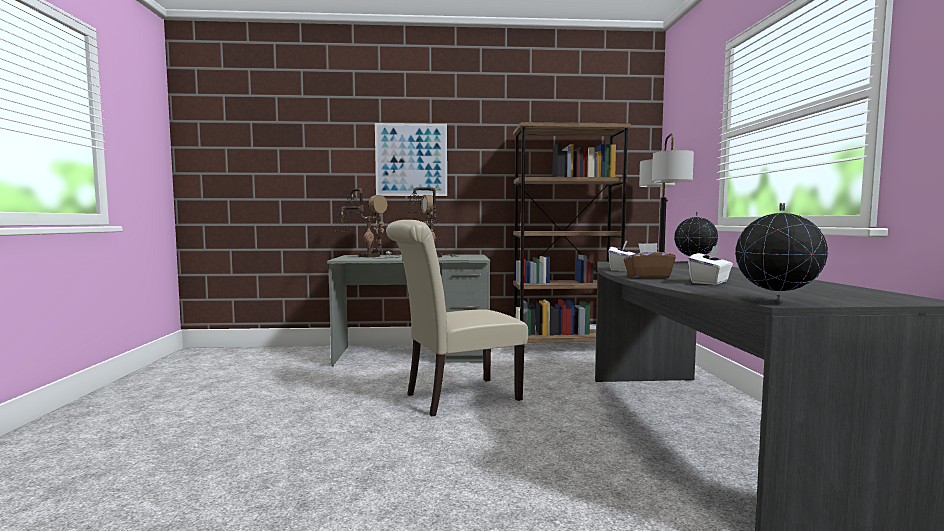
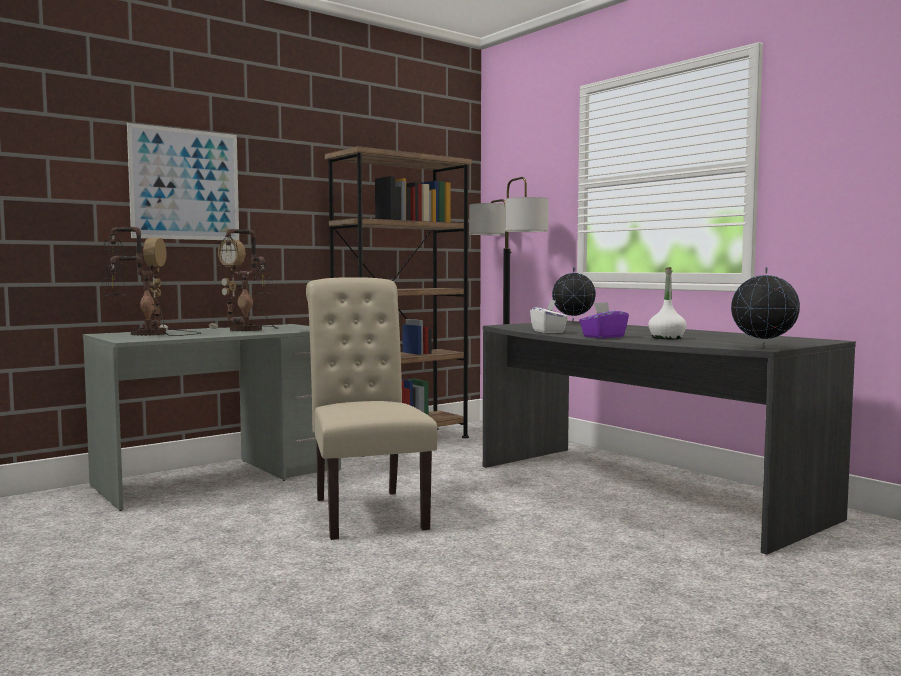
camera: 35 degrees left, 0 degrees up
(456, 397) = (366, 510): beige chair -> beige chair turned 135 degrees clockwise
(648, 277) = (603, 337): brown tissue box -> purple tissue box
(710, 282) = (666, 338): white tissue box -> white bottle

